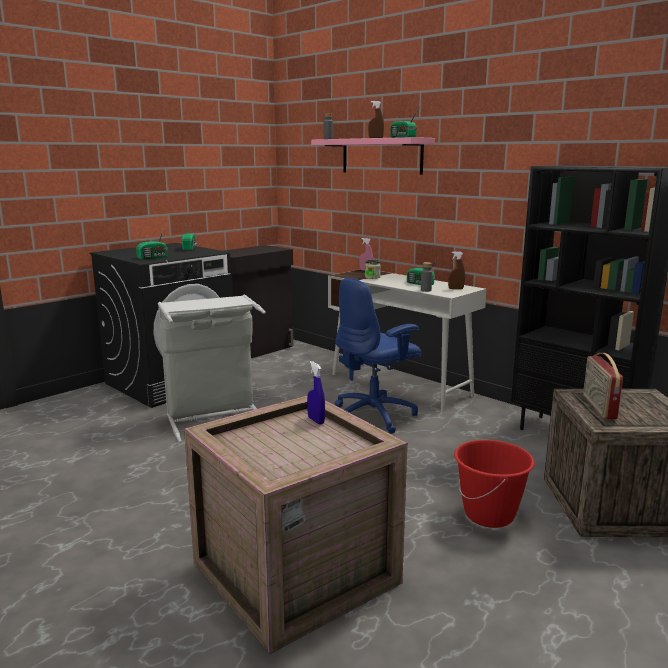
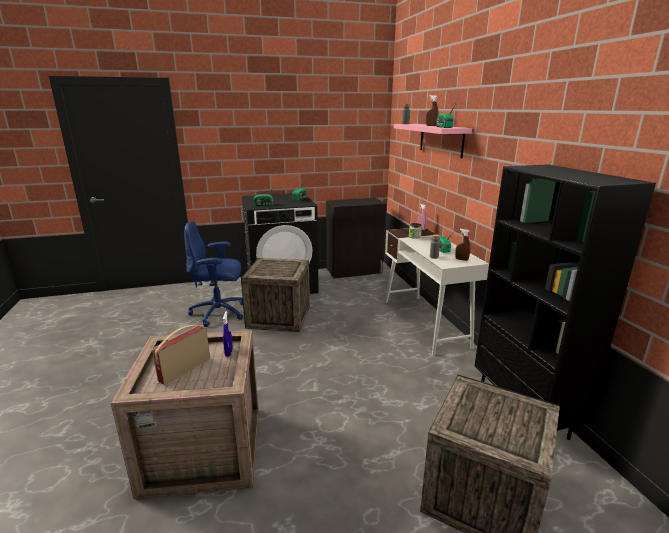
camera: 30 degrees right, 5 degrees up
(214, 417) = (279, 317): grey laundry basket -> crate
(374, 415) = (378, 344): blue office chair -> blue office chair (219, 313)
(489, 514) = (370, 459): red bucket -> none
(598, 407) = (470, 407): radio -> radio (184, 370)

